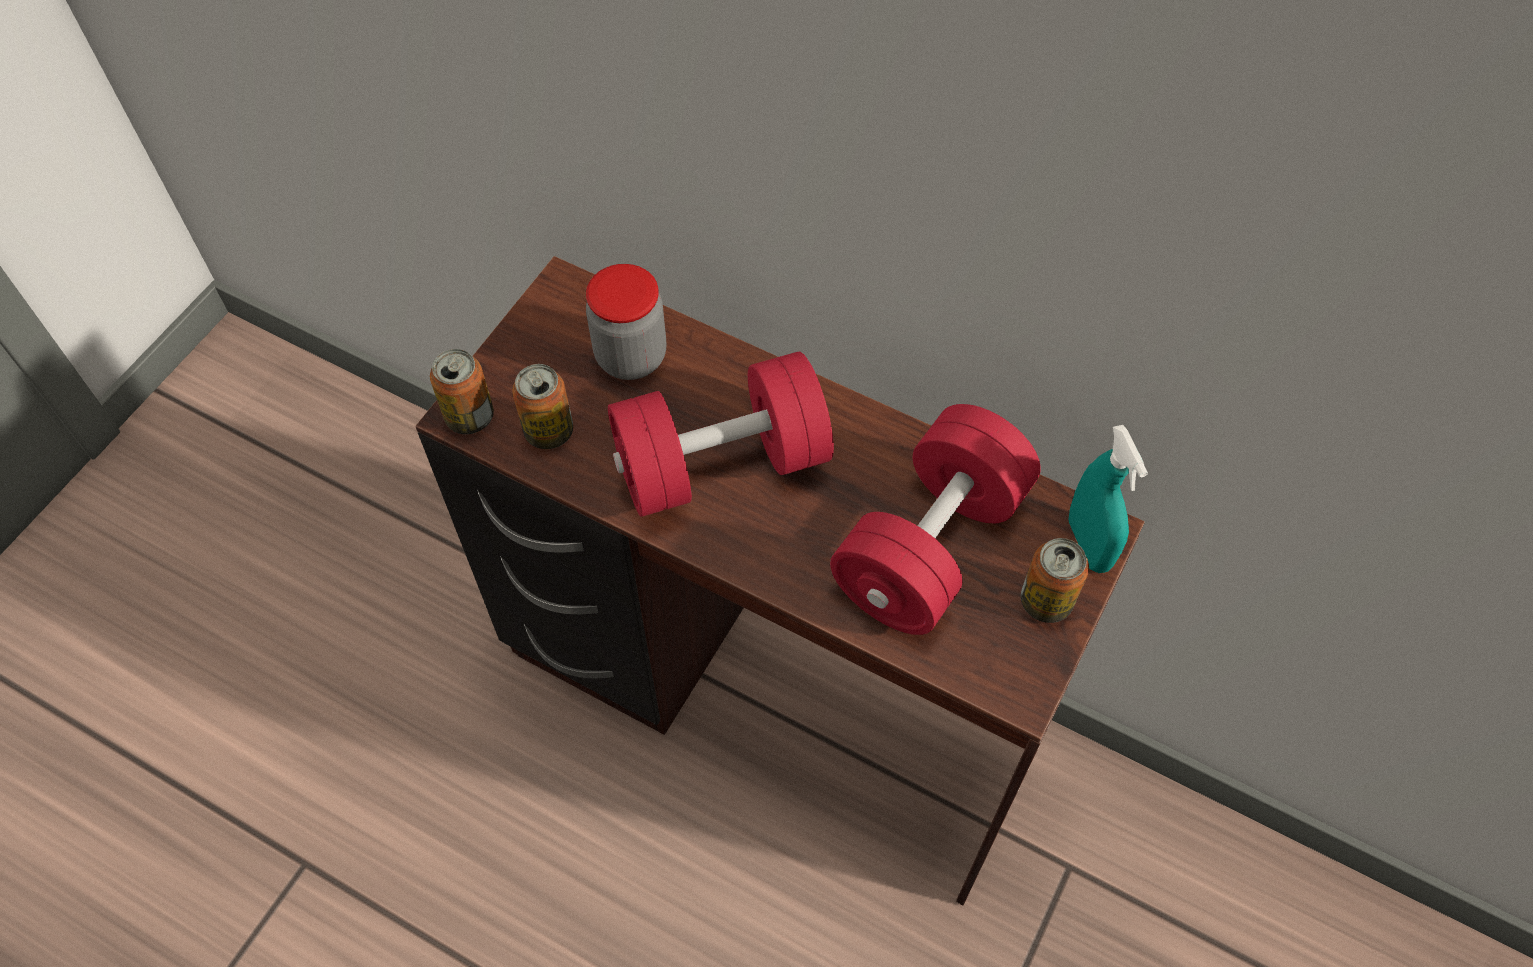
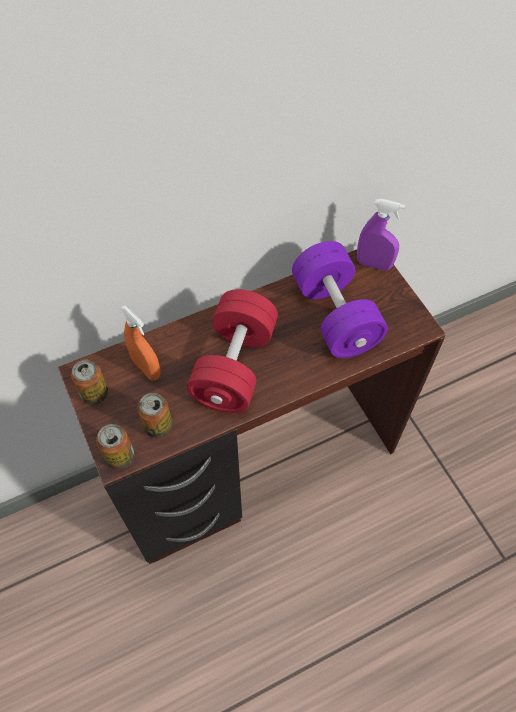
camera: 55 degrees left, 0 degrees up
(631, 356) = (146, 368): jar -> orange spray bottle
(930, 546) = (335, 316): red dumbbell -> purple dumbbell
(1046, 601) = (388, 294): can -> can (94, 393)
(1088, 544) = (374, 264): turquoise spray bottle -> purple spray bottle

